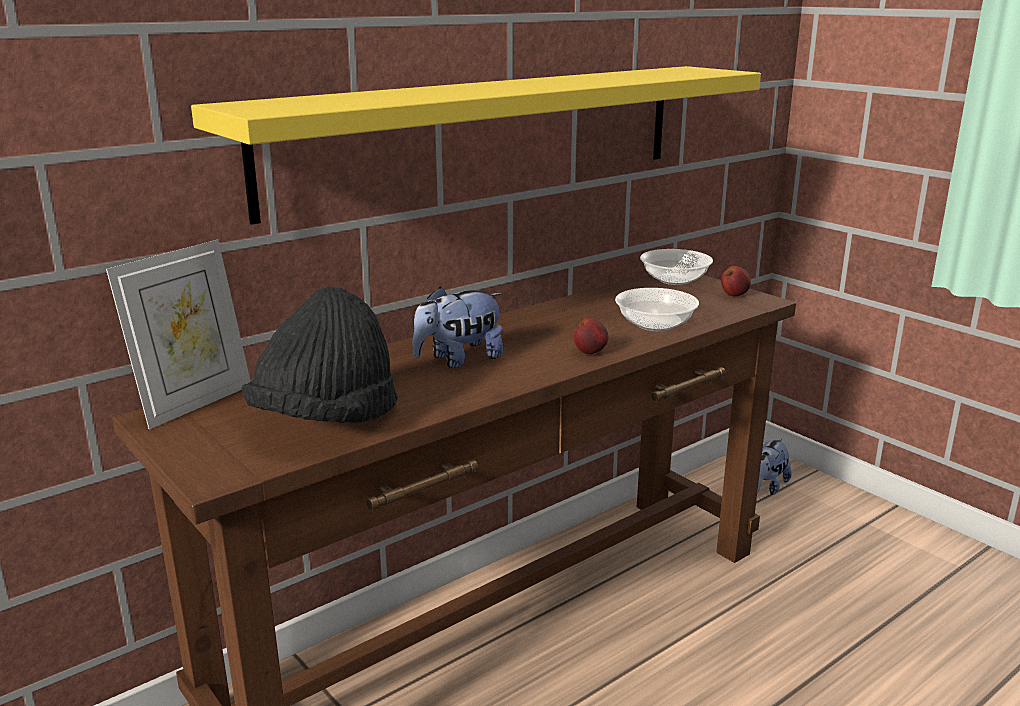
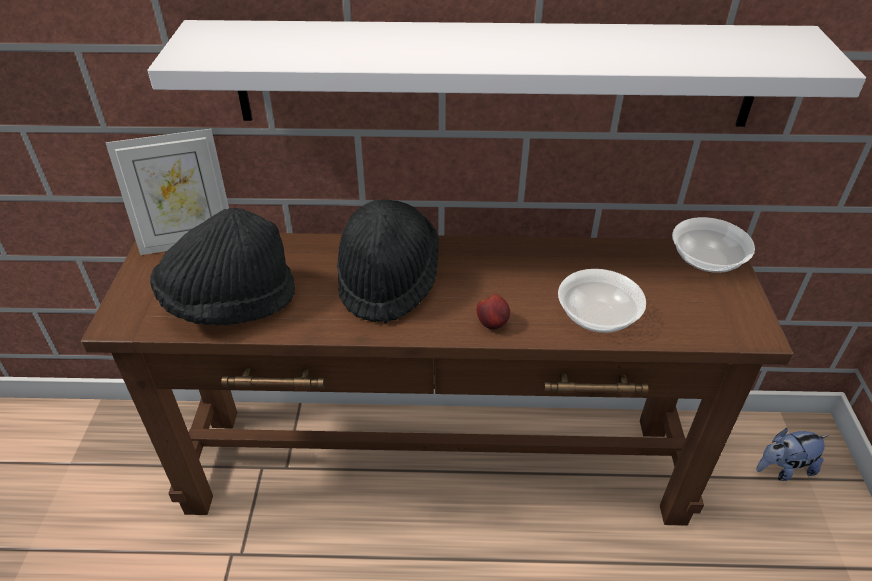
camera: 40 degrees right, 20 degrees up
(459, 360) = (388, 280): plush toy -> black hat
(485, 134) = (495, 74): yellow shelf -> white shelf
(734, 295) = (737, 311): apple -> none

